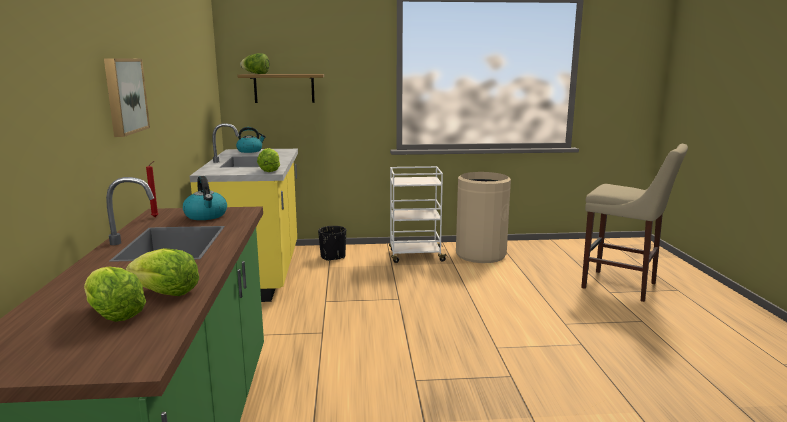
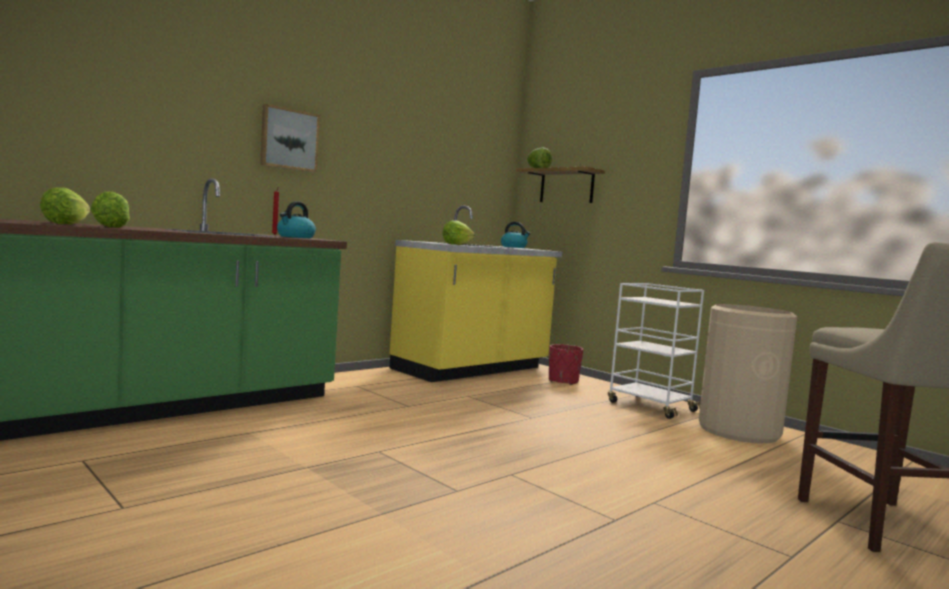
camera: 50 degrees right, 10 degrees down
(333, 257) = (563, 381): black planter -> red planter

